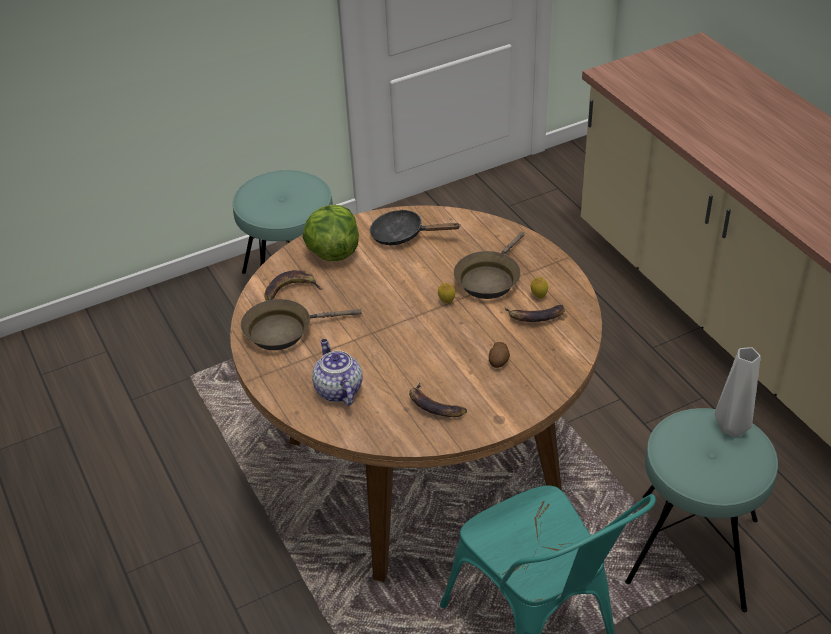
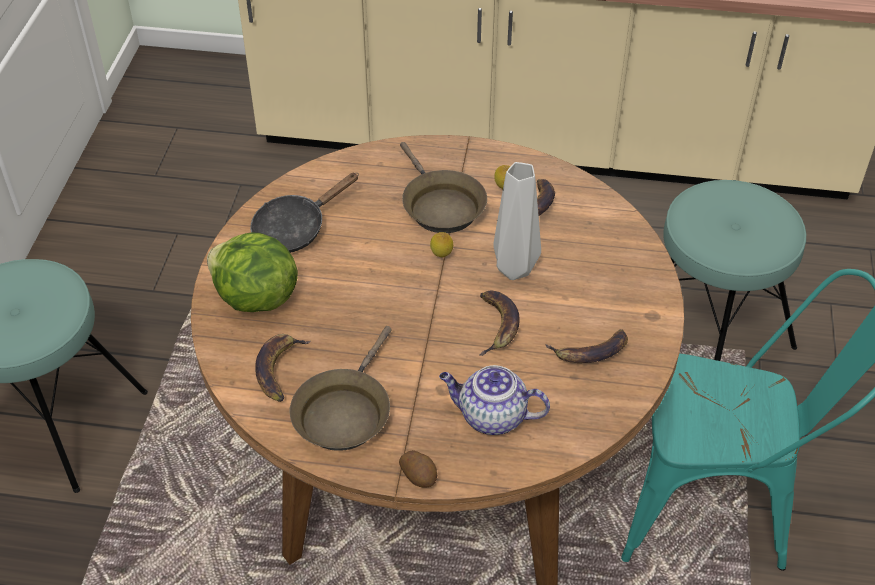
camera: 55 degrees left, 5 degrees up
(414, 355) = (497, 325): none -> banana
(499, 361) = (570, 268): potato -> potato (419, 475)
(733, 427) = (721, 192): grey vase -> grey vase (515, 267)

